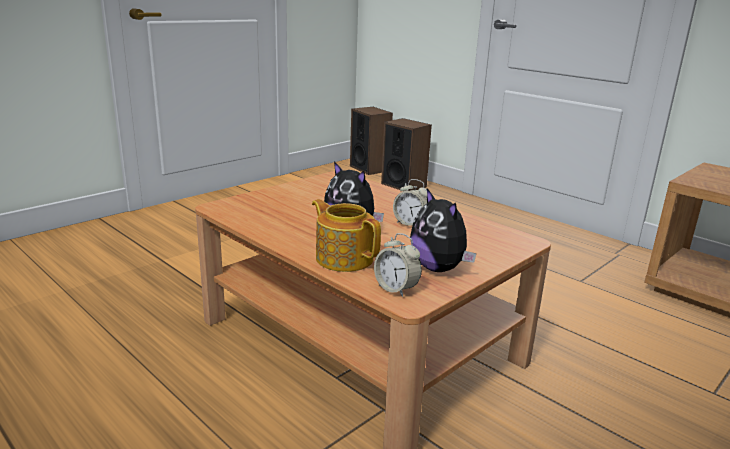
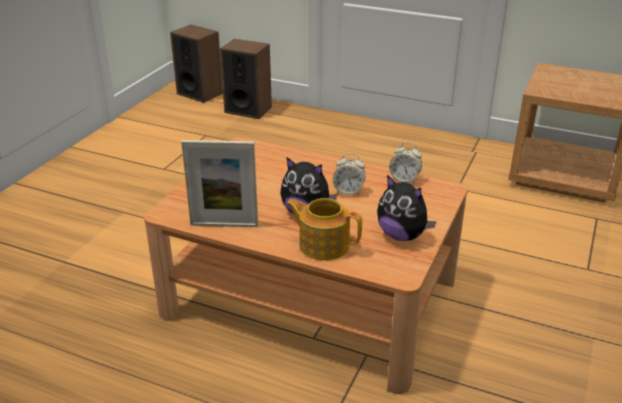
camera: 20 degrees left, 10 degrees up
(261, 224) = (224, 225): none -> picture frame
(396, 289) = (385, 265): alarm clock -> alarm clock (404, 179)

